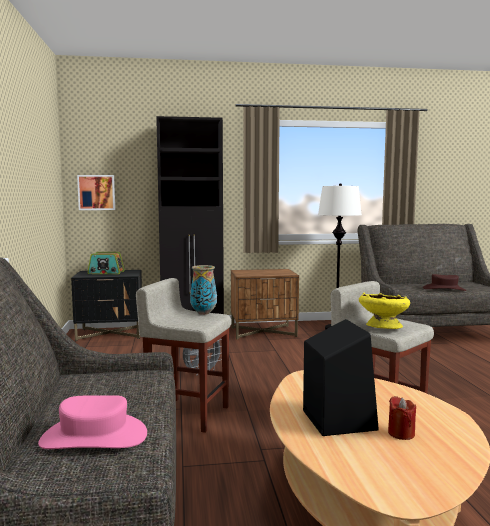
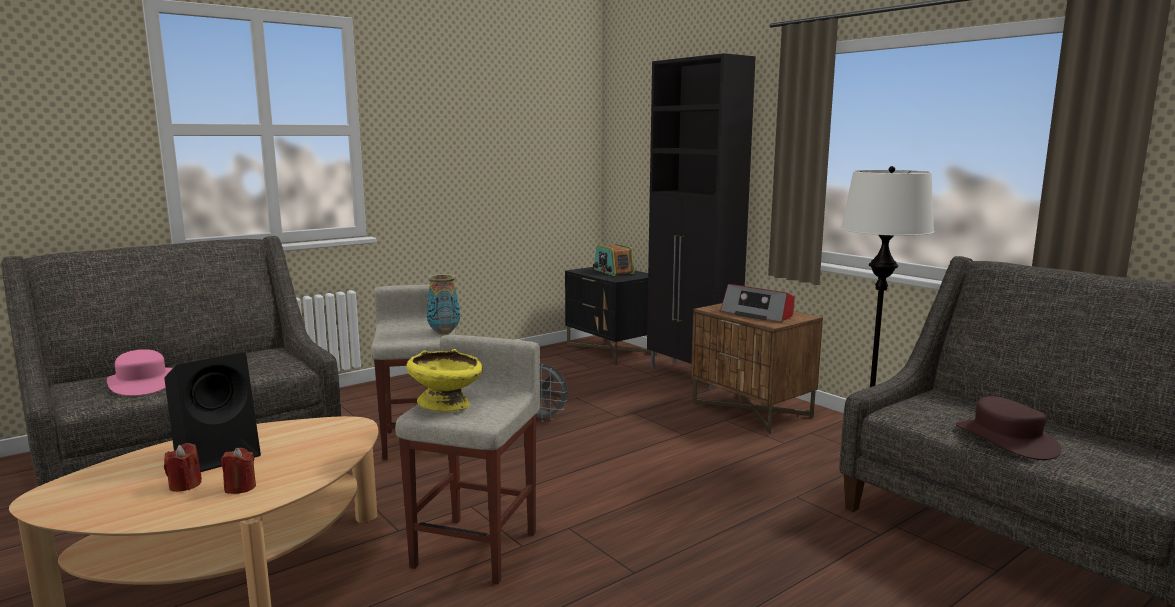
camera: 60 degrees right, 5 degrees up
(96, 192) = (627, 166): picture -> none
(267, 272) = (758, 314): none -> radio
(416, 415) = (240, 487): none -> red candle

